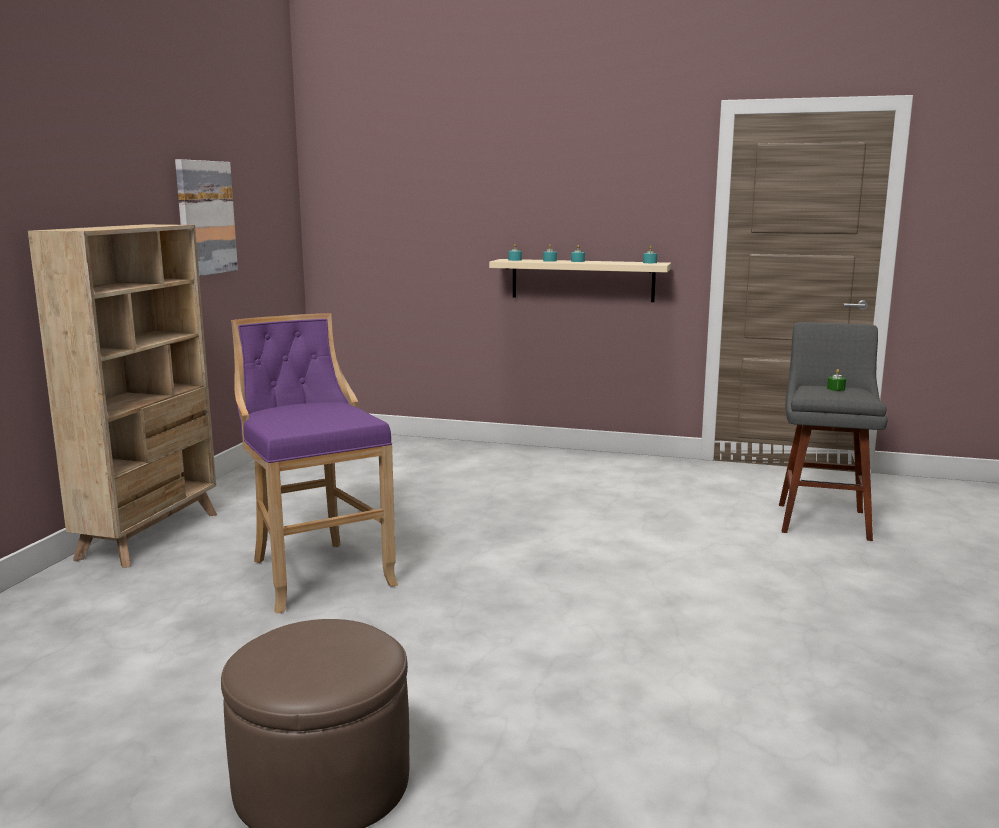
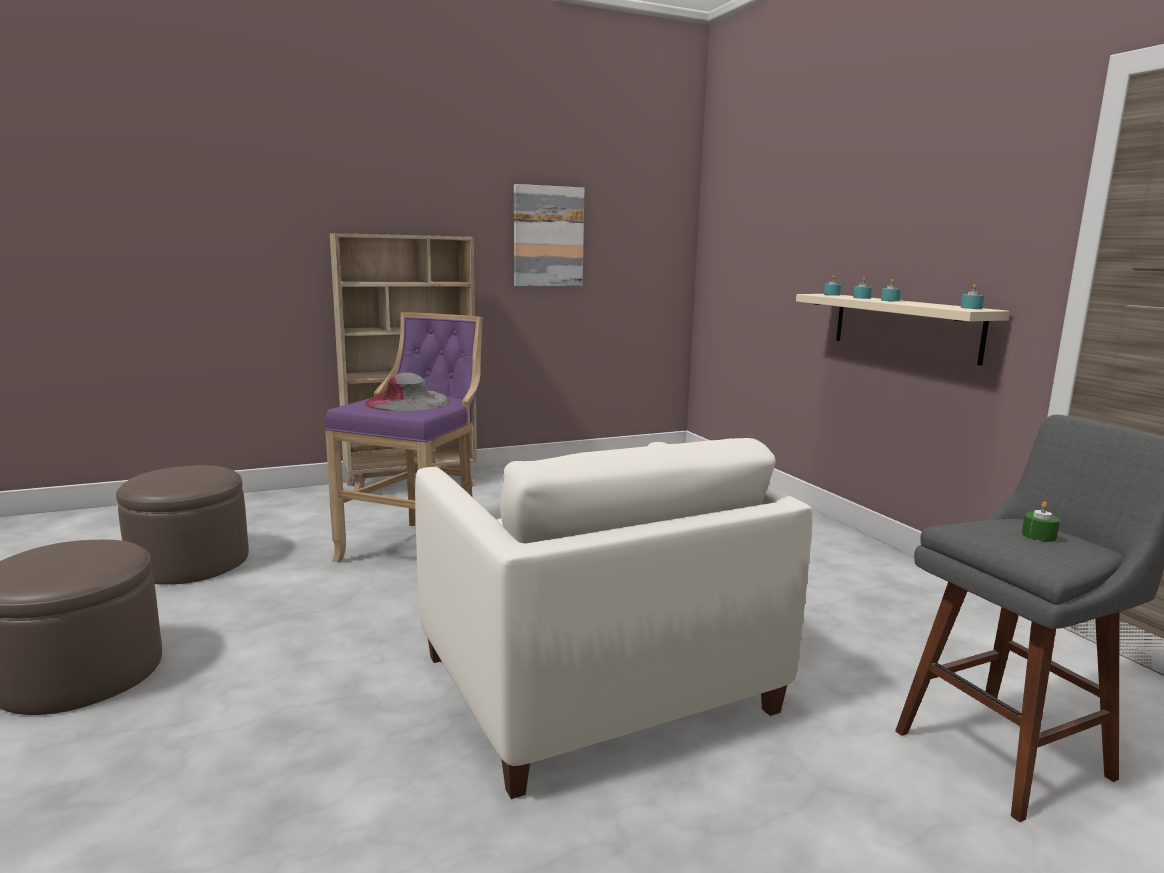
camera: 50 degrees right, 0 degrees up
(127, 683) = (189, 562): none -> brown ottoman
(306, 415) = (407, 402): none -> grey hat
(642, 580) = (596, 682): none -> white armchair

